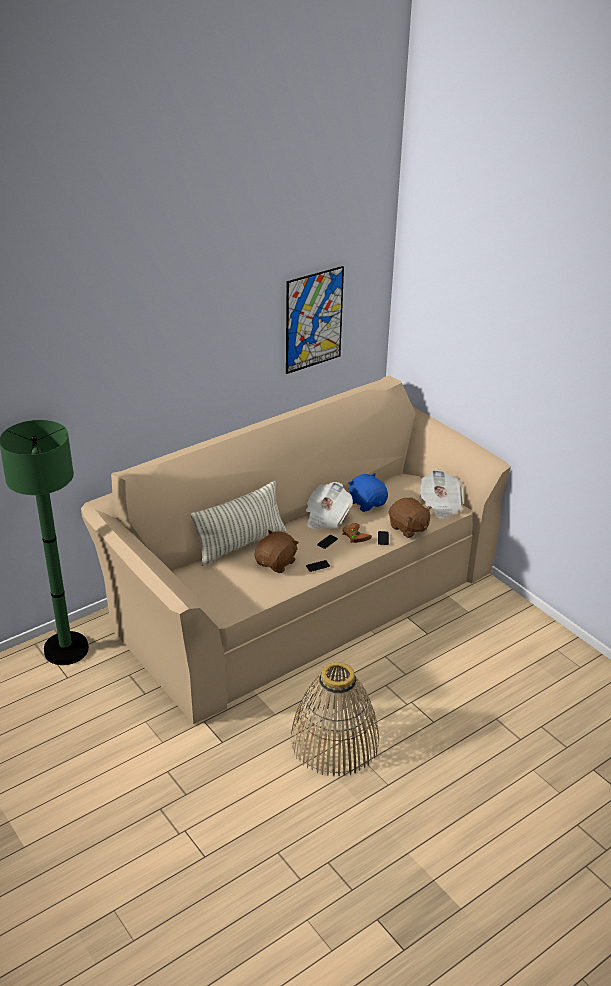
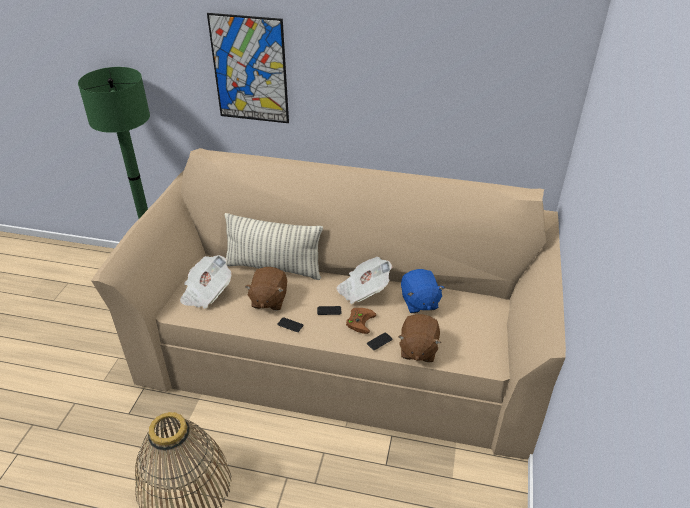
camera: 50 degrees right, 5 degrees up
(276, 563) = (268, 300): brown plush toy -> brown plush toy turned 105 degrees clockwise
(314, 320) = (460, 86): picture -> picture (250, 70)
(367, 503) = (419, 302): blue plush toy -> blue plush toy turned 150 degrees clockwise
(440, 505) = (484, 350): newspaper -> newspaper (206, 293)

